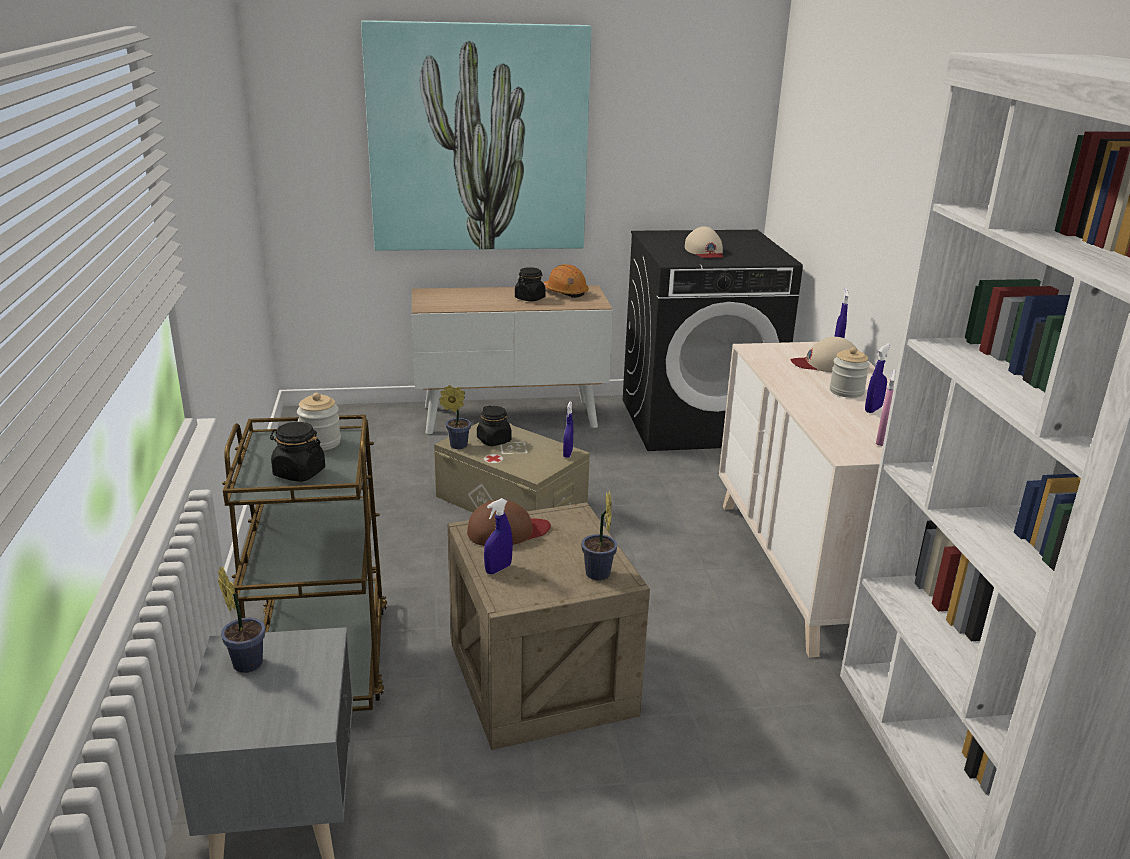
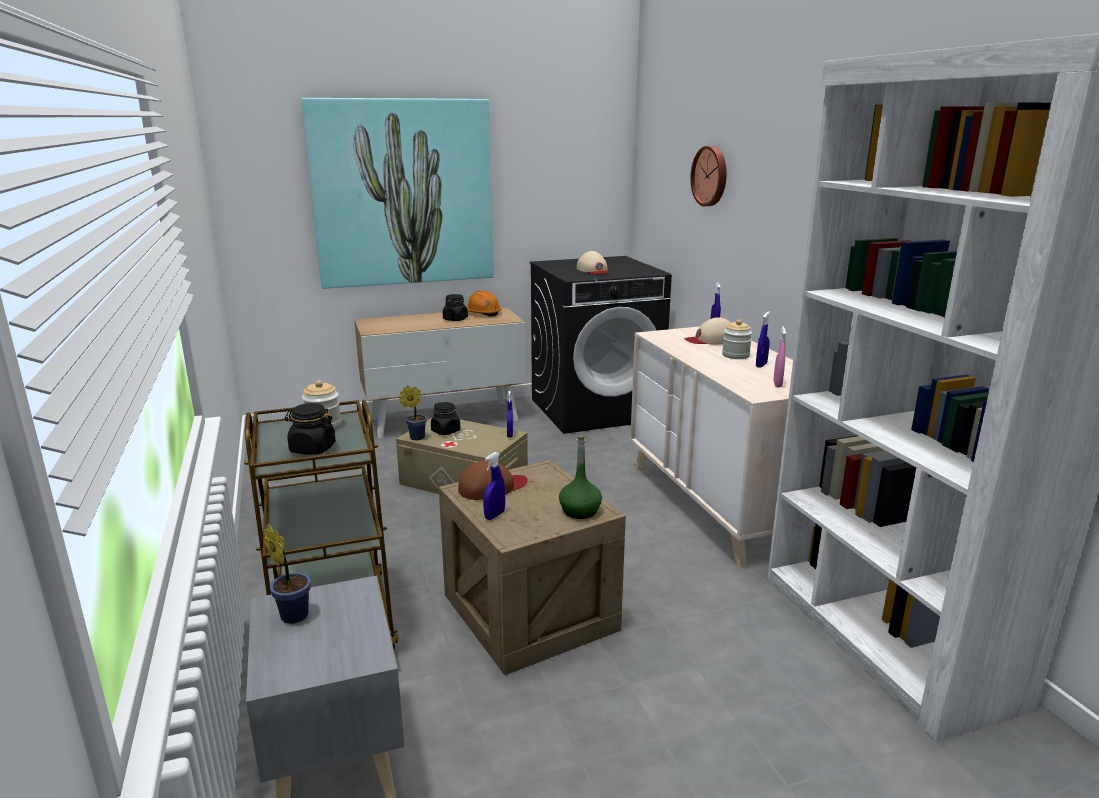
camera: 10 degrees left, 5 degrees down
(598, 576) = (579, 511): potted plant -> green bottle
(857, 147) = (711, 176): none -> wall clock

